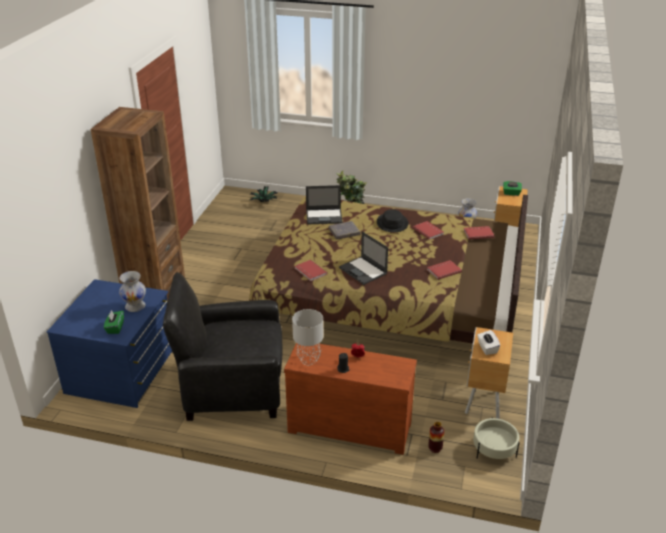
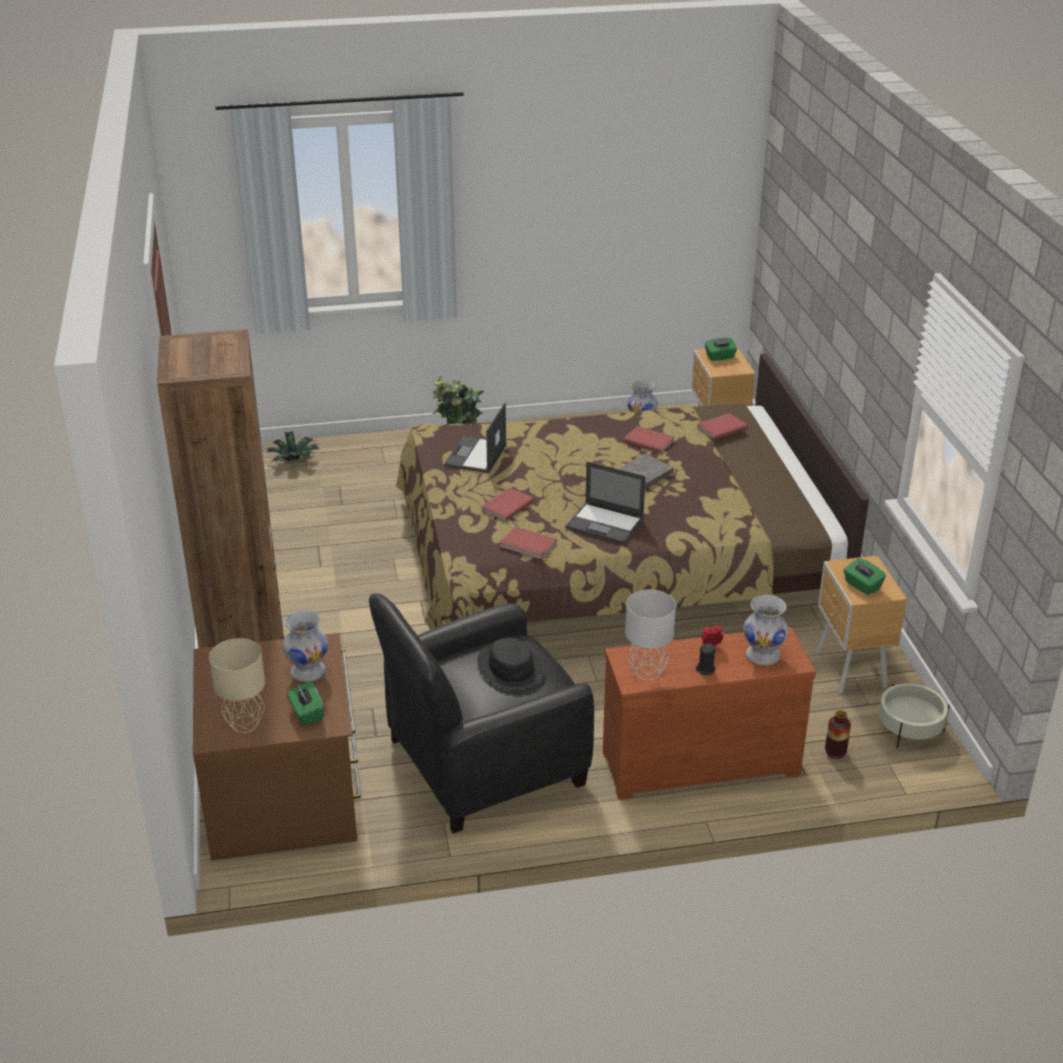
camera: 25 degrees left, 0 degrees up
(82, 324) = (246, 724): none -> beige table lamp
(122, 372) = (284, 795): blue dresser -> brown dresser
(324, 216) = (475, 455): laptop -> laptop turned 135 degrees clockwise
(344, 232) = (527, 472): grey book -> grey book (645, 474)
(383, 371) = (762, 656): none -> white vase
(392, 223) = (587, 441): black hat -> black hat (511, 667)
(443, 270) = (717, 494): red book -> red book (506, 505)
(487, 348) = (862, 586): white tissue box -> green tissue box

